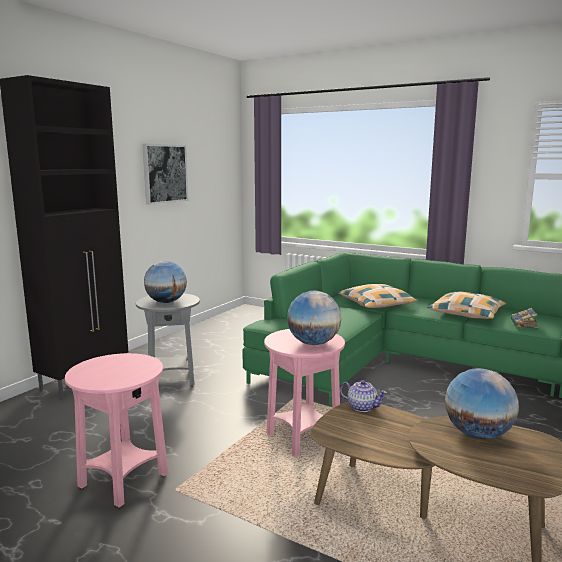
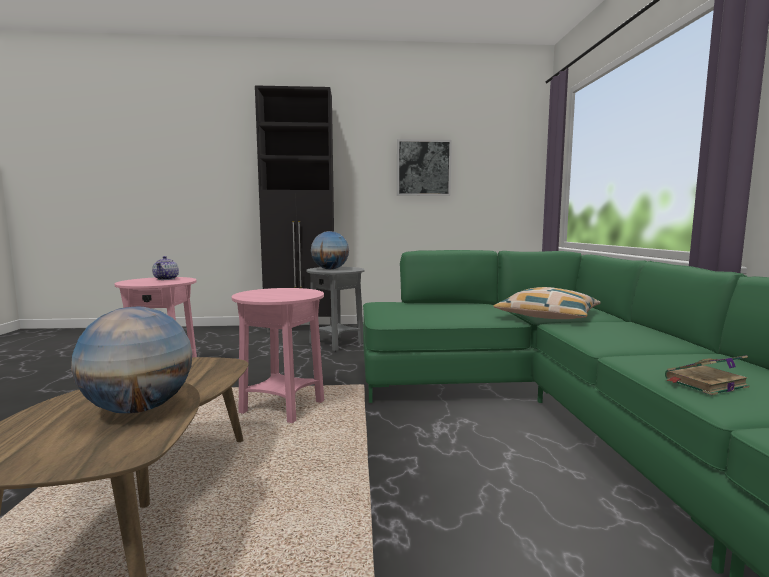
camera: 55 degrees right, 5 degrees down
(313, 343) = (272, 295): globe -> none
(362, 407) = (227, 365): teapot -> teapot (166, 279)
(466, 314) = (642, 349): pillow -> none

